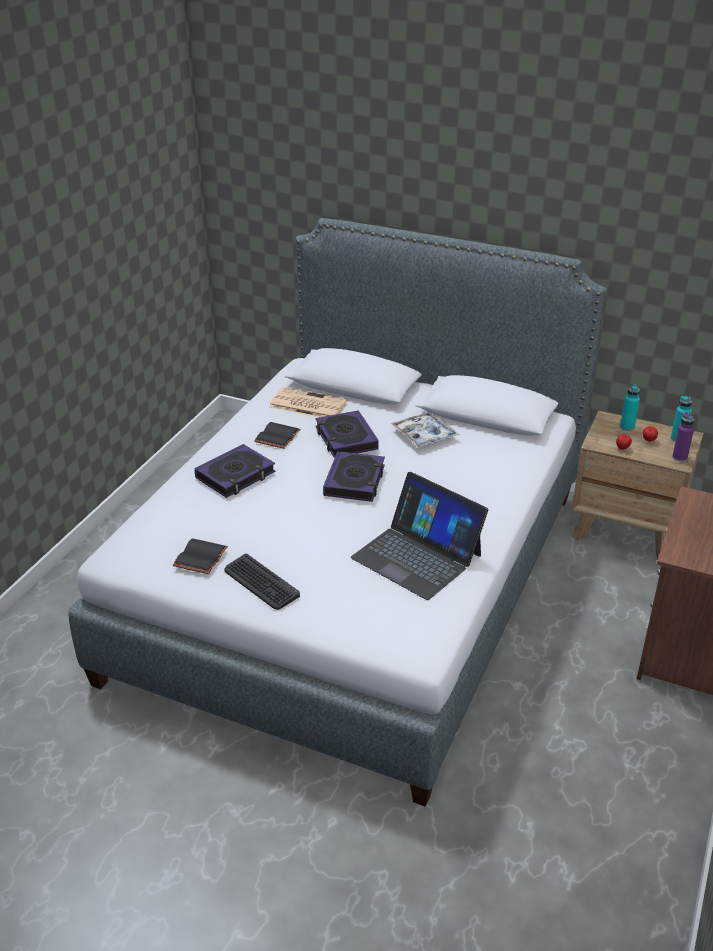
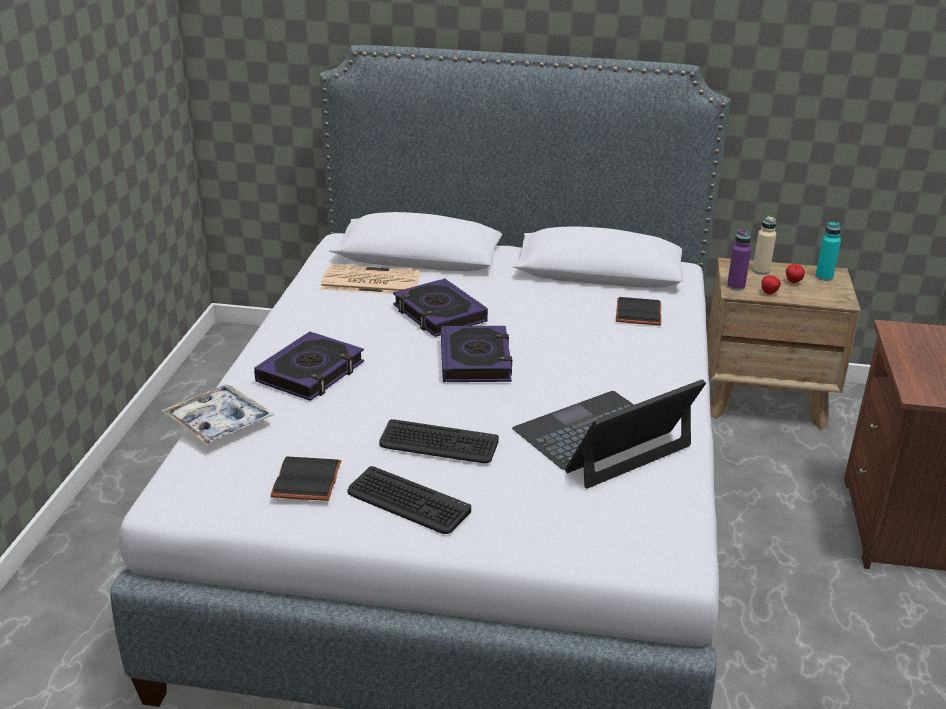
camera: 15 degrees left, 5 degrees down
(278, 437) = (348, 322): black book -> black book (640, 314)
(299, 543) = (438, 443): none -> keyboard
(417, 556) = (602, 439): laptop -> laptop turned 120 degrees clockwise
(424, 435) = (536, 300): tray -> tray (219, 423)
(627, 427) = (761, 271): turquoise bottle -> beige bottle
(679, 457) = (838, 296): purple bottle -> purple bottle (735, 286)

